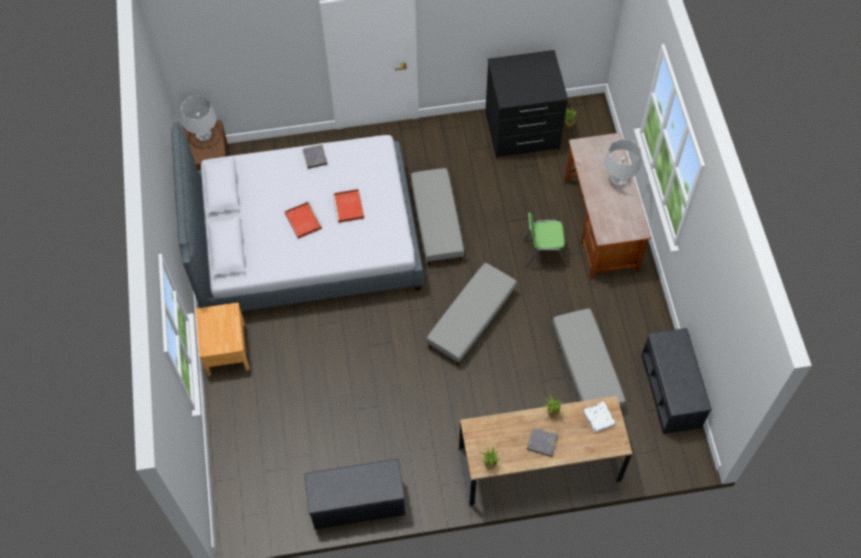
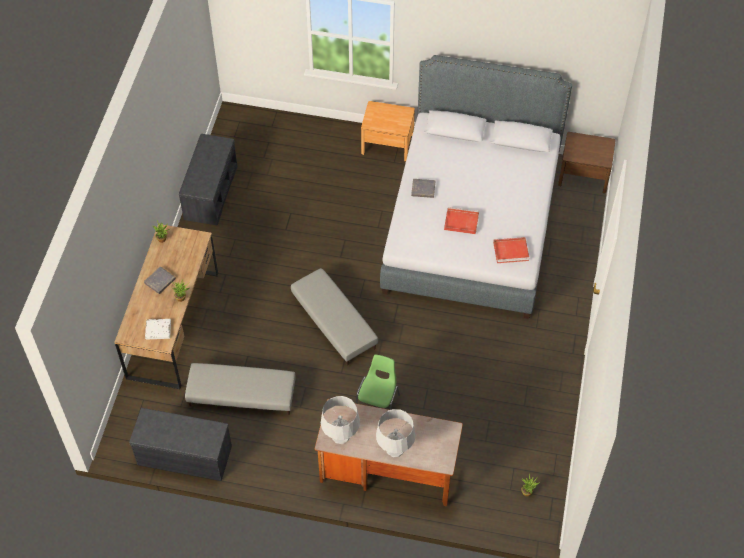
camera: 110 degrees right, 5 degrees down
(204, 134) = (598, 151): grey table lamp -> grey table lamp (341, 435)
(303, 220) = (461, 186): red tray -> red tray (511, 251)
(315, 157) = (528, 213): grey book -> grey book (423, 189)
(436, 222) = (450, 329): grey ottoman -> none
(522, 132) = (532, 443): black dresser -> none

